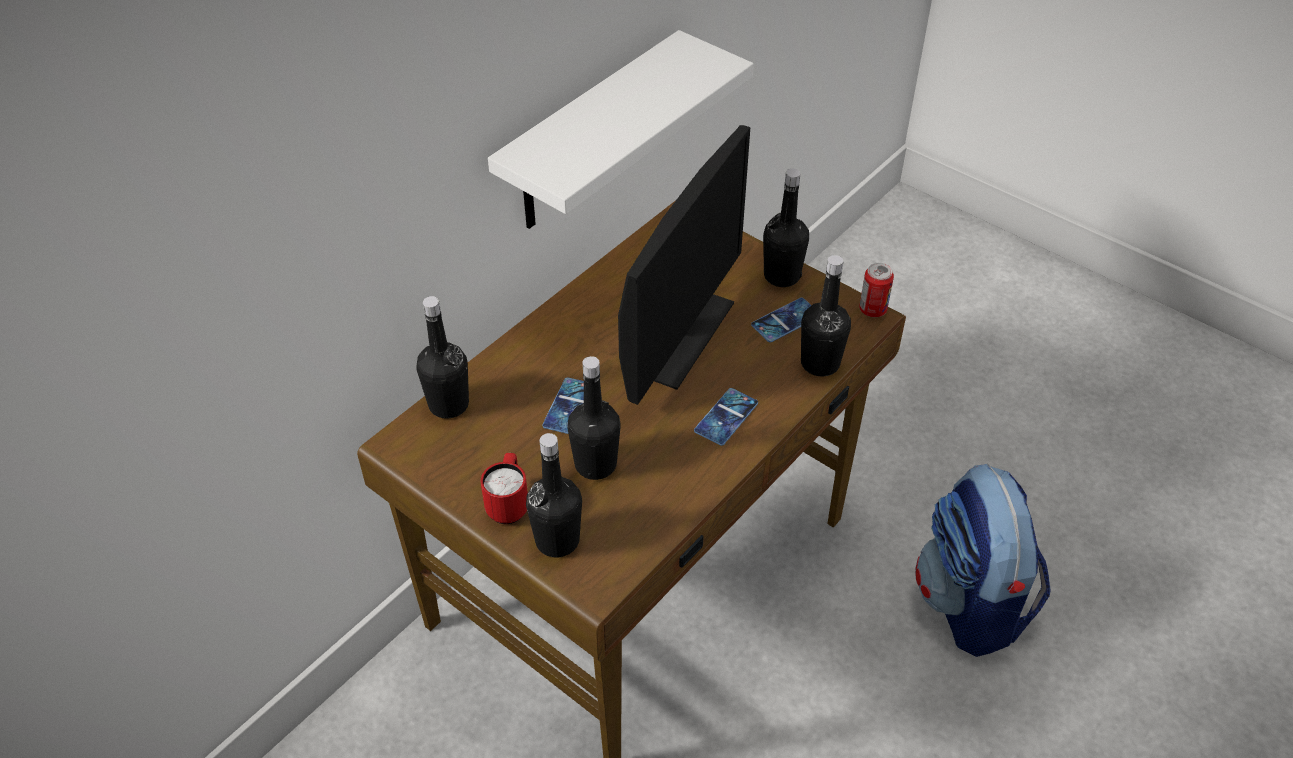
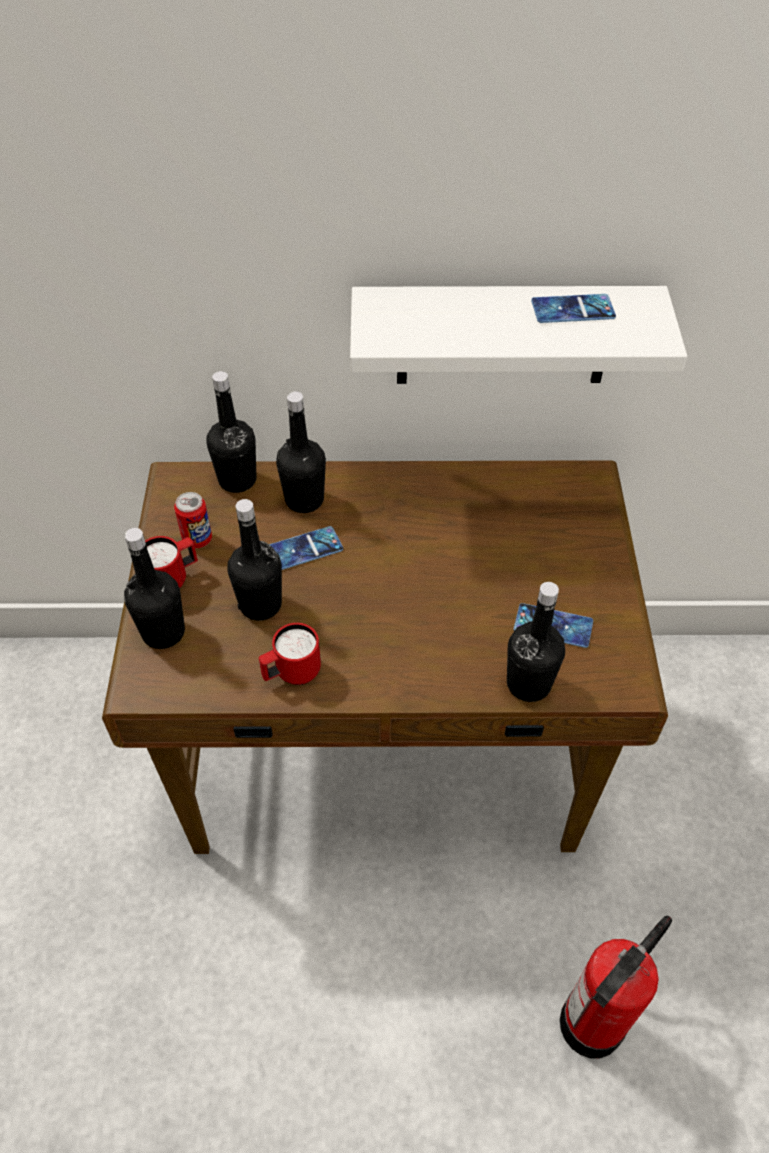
camera: 50 degrees right, 5 degrees up
(678, 335) = (454, 564): monitor -> none
(681, 484) = (292, 674): none -> red mug
(726, 417) = (395, 656): phone -> phone (573, 309)
(782, 276) = (604, 588): black bottle -> black bottle (304, 500)
(872, 310) = (641, 682): can -> can (197, 539)
(970, 603) = (592, 1024): backpack -> fire extinguisher

